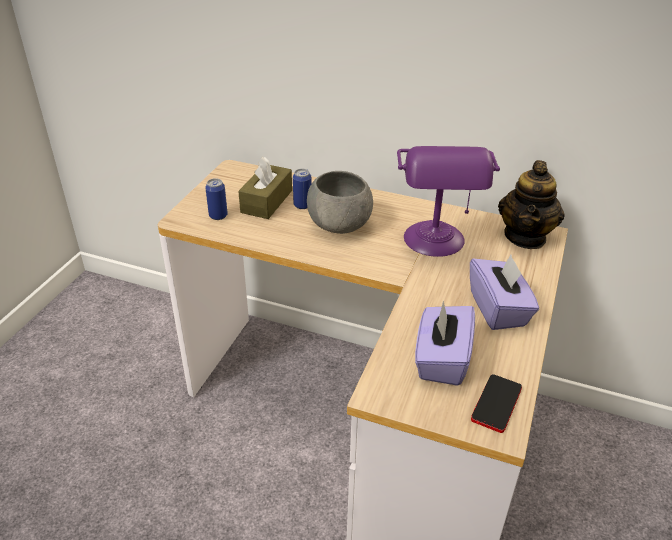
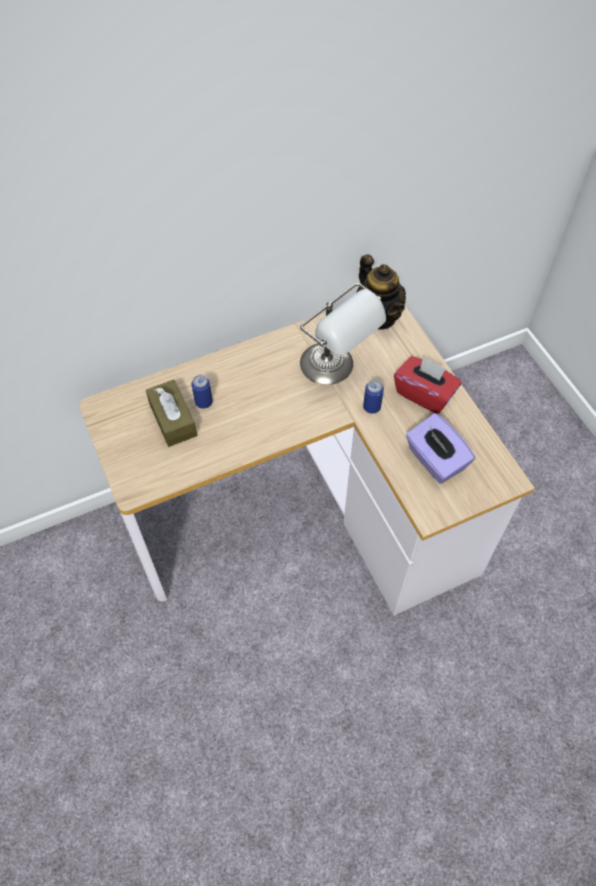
camera: 45 degrees left, 20 degrees up
(218, 216) = (156, 463): can -> can (371, 407)
(339, 225) = (253, 401): grey bowl -> none
(437, 246) = (336, 369): purple table lamp -> white table lamp
(496, 404) = (490, 465): phone -> none
(498, 309) = (424, 394): purple tissue box -> red tissue box

